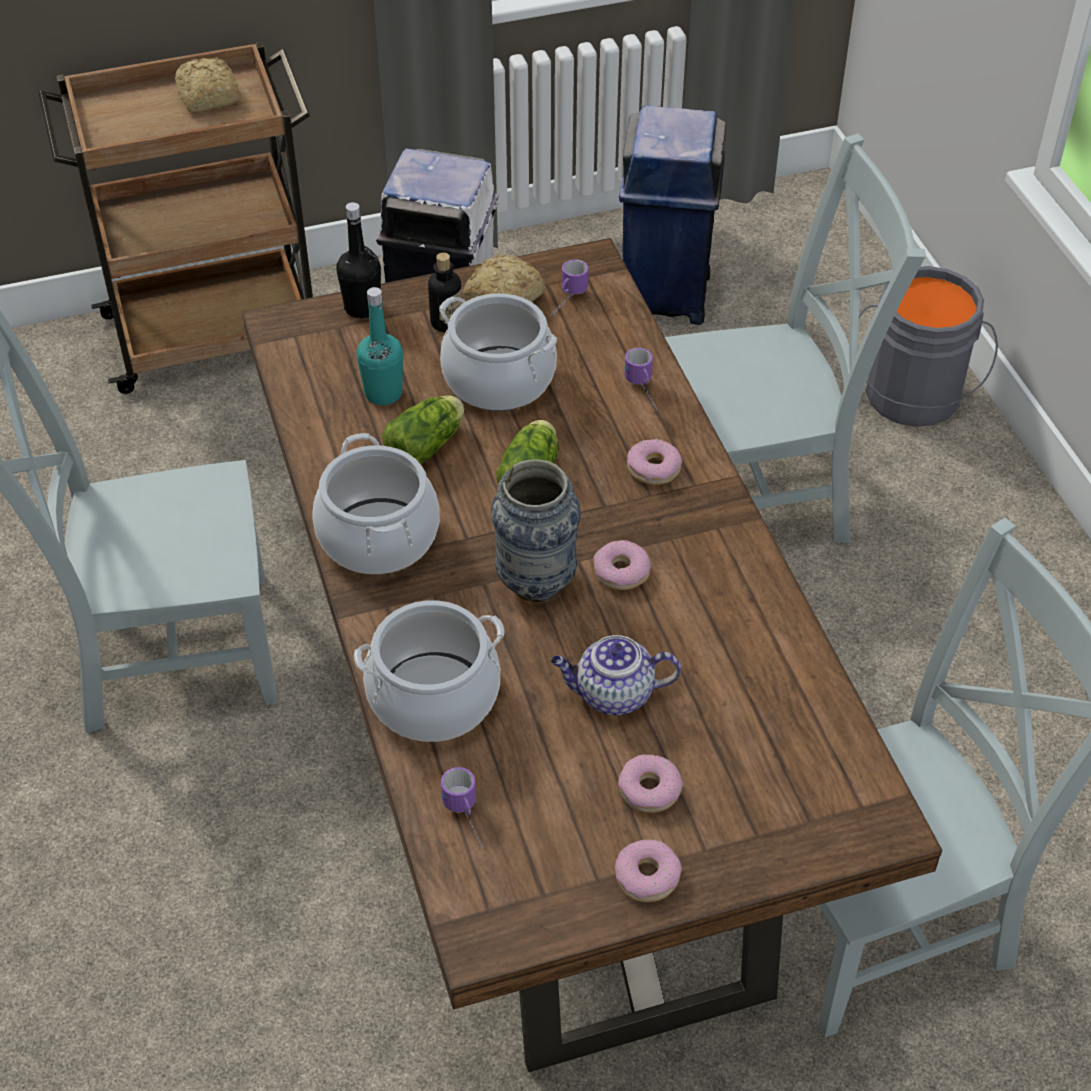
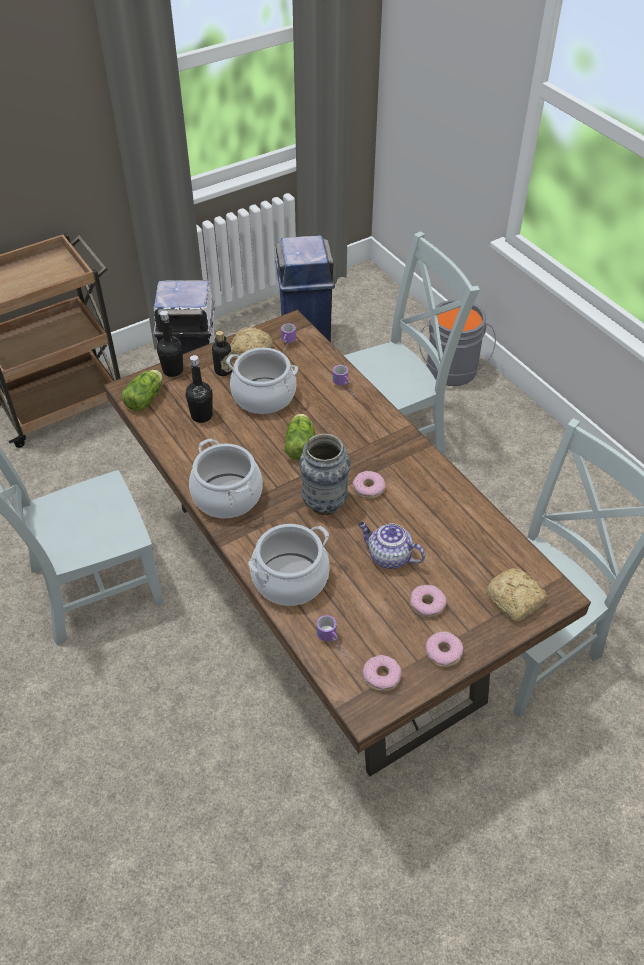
camera: 15 degrees left, 0 degrees up
(208, 97) = (43, 268): bread -> bread (515, 601)
(383, 393) = (201, 416): turquoise bottle -> black bottle
(428, 444) = (237, 439): lettuce -> lettuce (146, 398)
(612, 695) = (388, 557): teapot -> teapot turned 45 degrees clockwise
(653, 468) = (365, 429): donut -> donut (381, 676)

